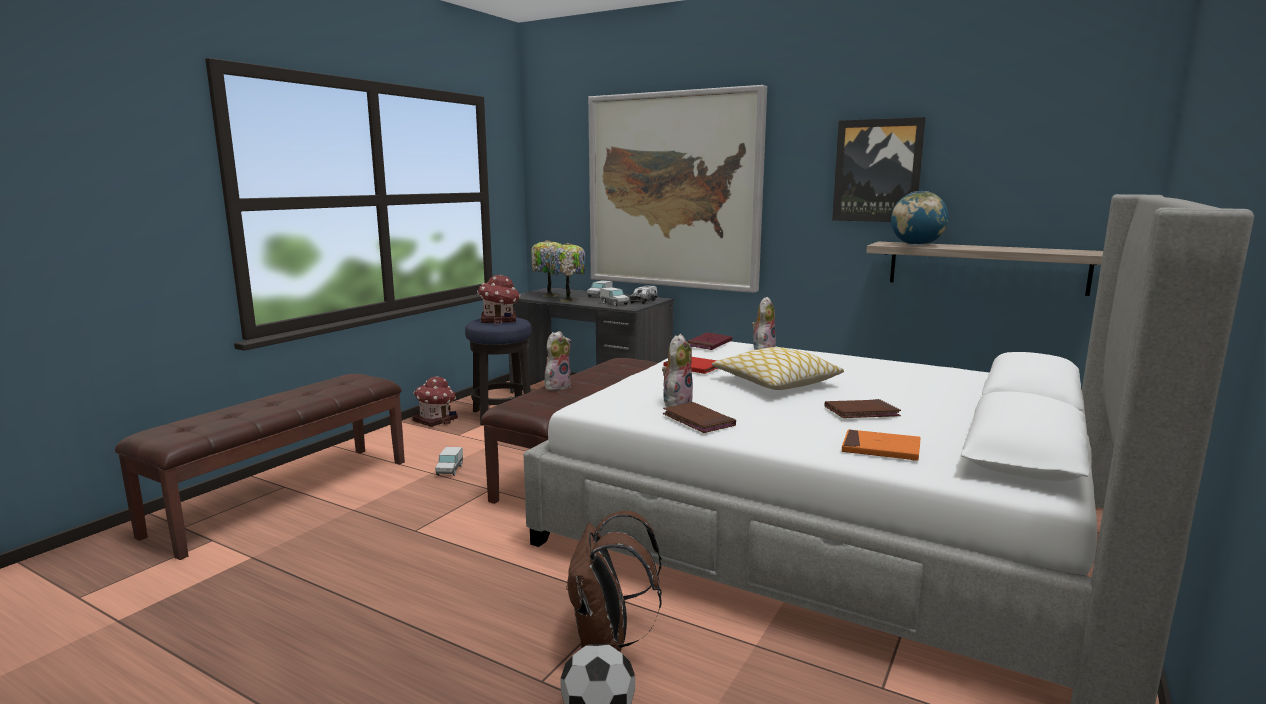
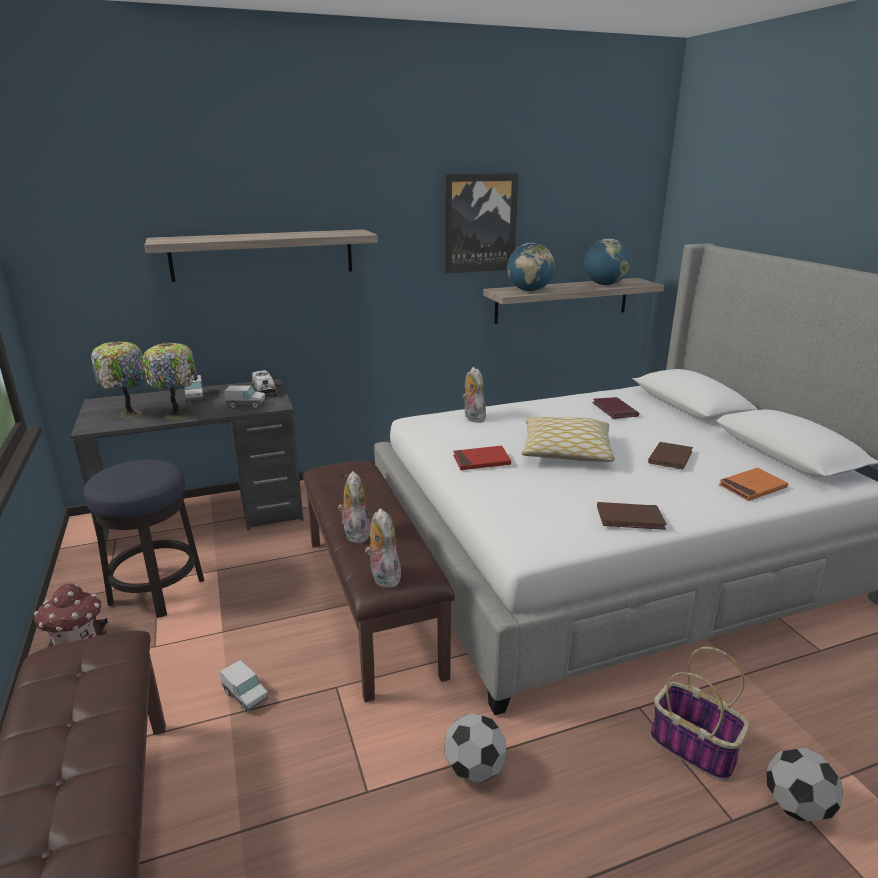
camera: 50 degrees left, 10 degrees up
(471, 556) = (474, 770): none -> football
(499, 320) = (133, 473): toy house -> none
(608, 641) = (694, 748): brown backpack -> basket
(673, 191) = (263, 255): picture -> shelf
(676, 402) = (570, 507): plush toy -> plush toy (383, 577)
(709, 344) = (421, 426): red book -> red book (614, 410)
(1032, 250) = (604, 284): none -> globe

